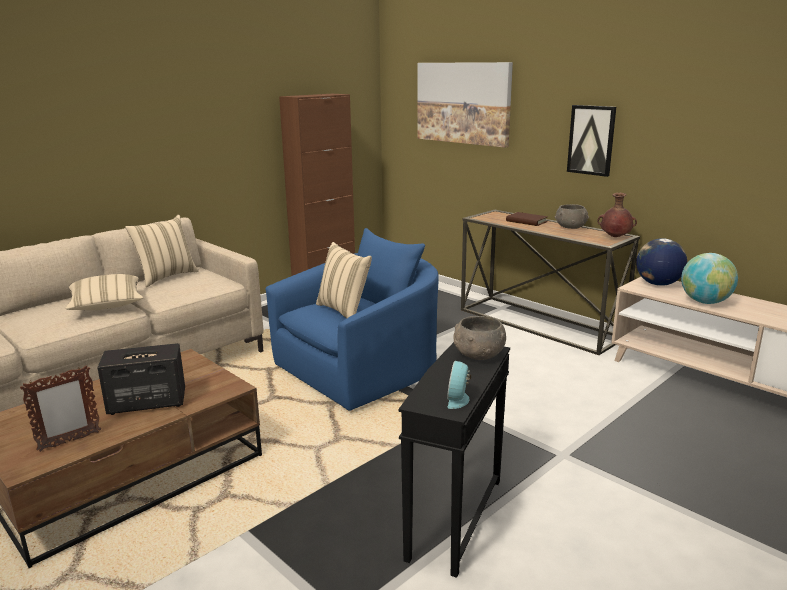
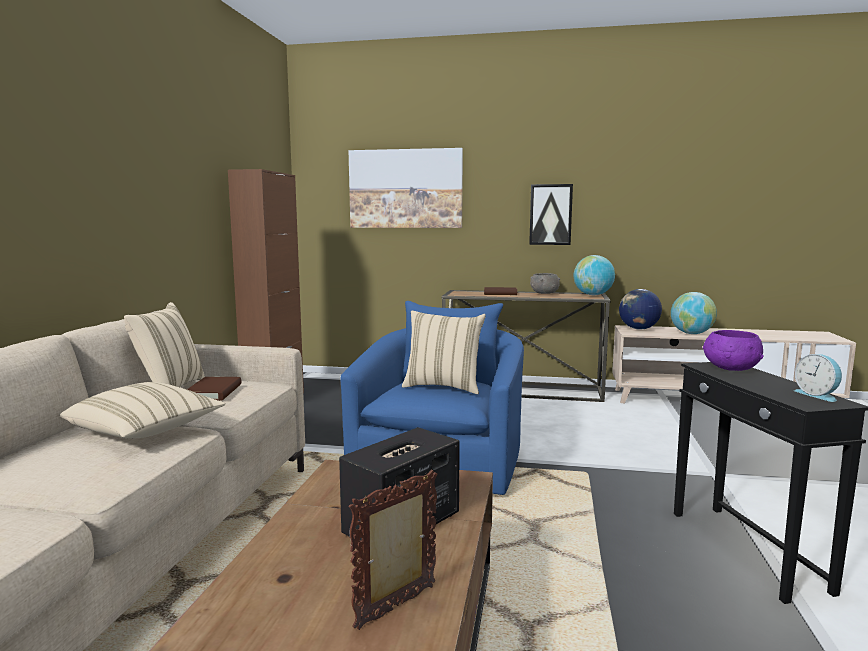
camera: 35 degrees left, 10 degrees down
(69, 441) = (397, 607): picture frame -> picture frame turned 150 degrees counterclockwise
(182, 284) = (214, 392): none -> brown book
(478, 355) = (730, 368): grey bowl -> purple bowl
(614, 237) = (593, 295): brown vase -> globe

